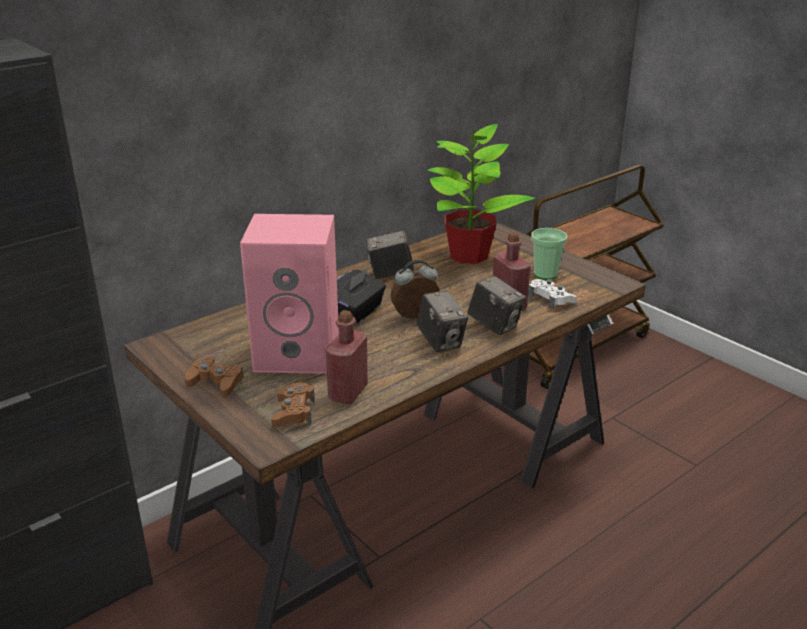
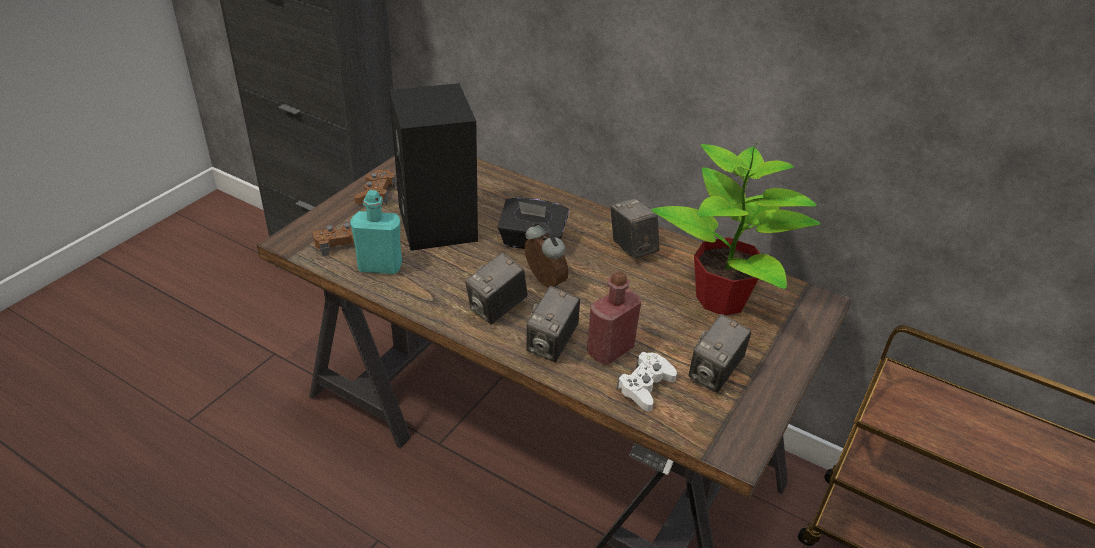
camera: 70 degrees right, 10 degrees up
(300, 353) = (440, 225): pink speaker -> black speaker
(348, 392) = (380, 266): red bottle -> turquoise bottle
(545, 274) = (714, 374): cup -> camera

